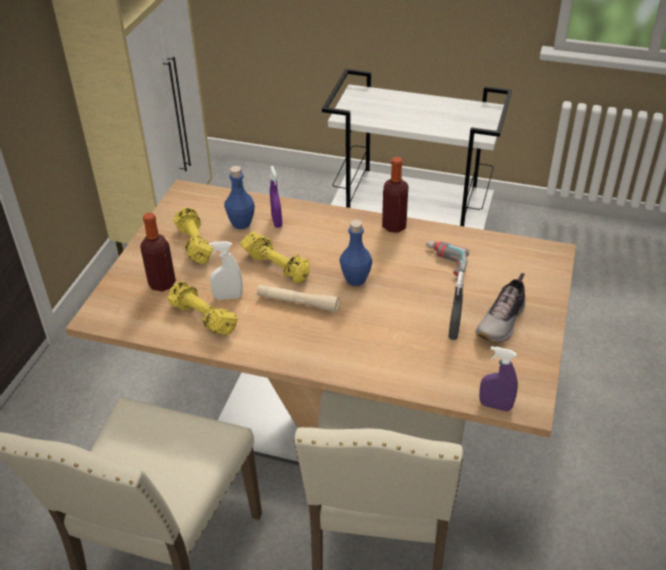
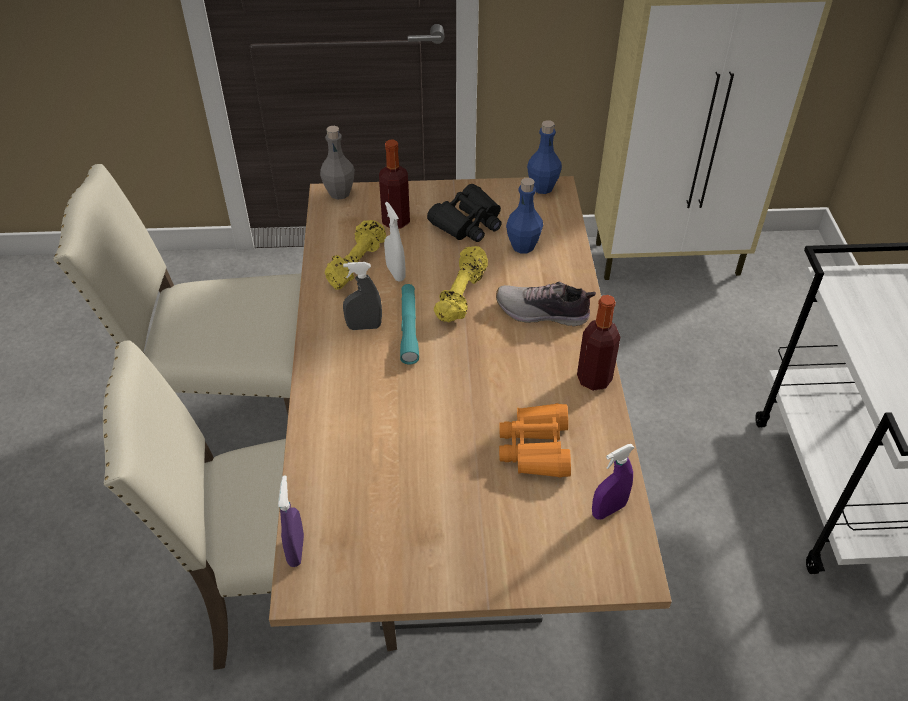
camera: 70 degrees right, 5 degrees up
(96, 311) = (339, 193): none -> grey bottle
(194, 244) = (468, 223): yellow dumbbell -> black binoculars
(276, 222) = (542, 273): purple spray bottle -> purple spray bottle (608, 510)
(297, 302) = (409, 328): beige flashlight -> turquoise flashlight
(355, 279) = (471, 367): blue bottle -> blue bottle (542, 187)
(444, 267) = (536, 448): power drill -> orange binoculars
(454, 331) = (414, 483): grey spray bottle -> grey spray bottle (364, 326)
(502, 322) = (452, 532): shoe -> shoe (543, 313)

